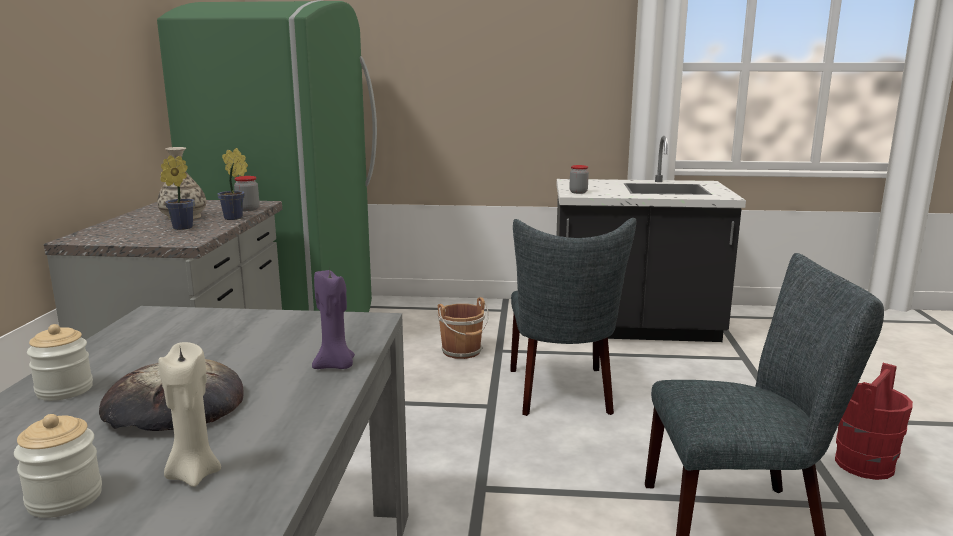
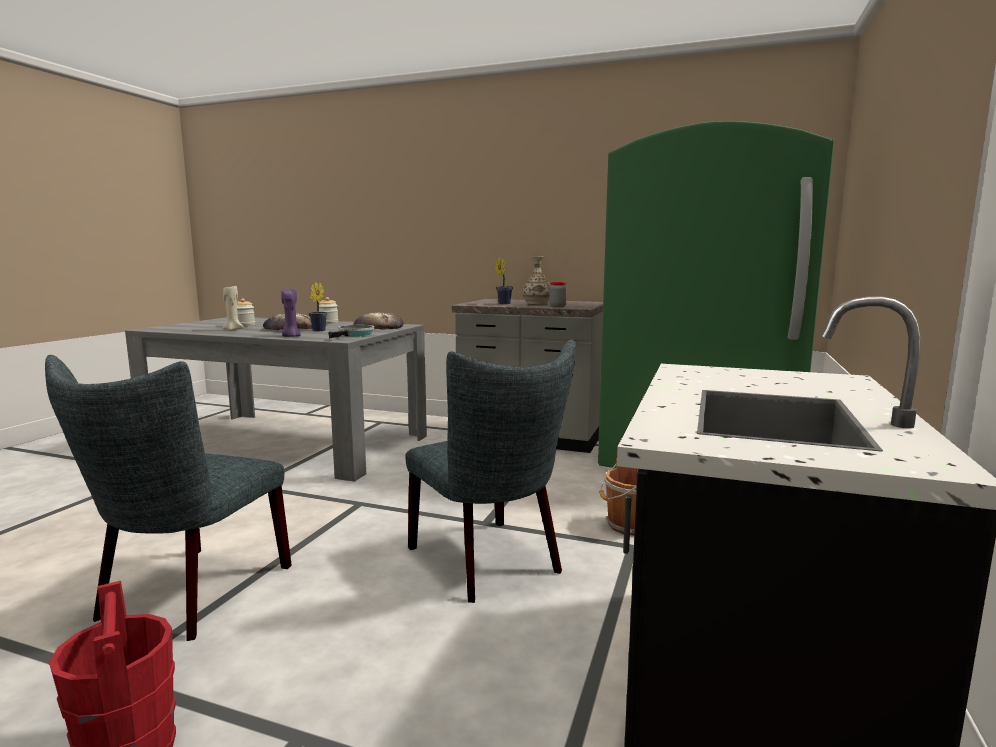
camera: 105 degrees right, 5 degrees down
(177, 329) = (378, 327): none -> bread
(235, 218) = (526, 306): potted plant -> potted plant (317, 330)
(310, 323) = (354, 335): none -> frying pan
(562, 394) = (490, 563): grey chair -> grey chair turned 135 degrees counterclockwise
(578, 192) = (704, 371): jar -> none

